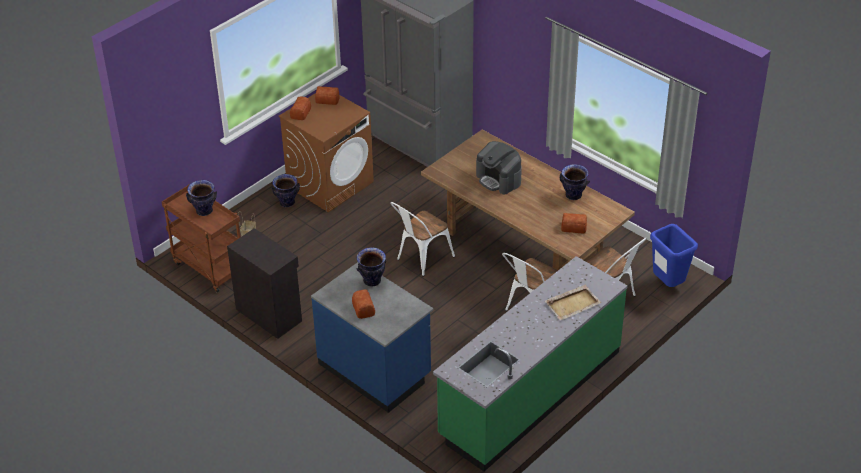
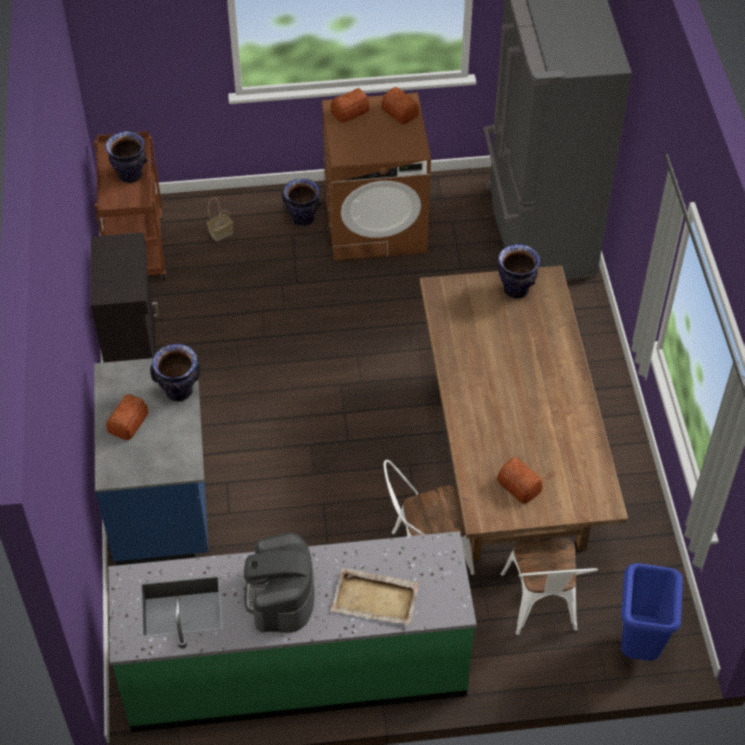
camera: 40 degrees right, 10 degrees up
(421, 259) = (370, 393): white chair -> none
(499, 179) = (502, 351): coffee machine -> coffee machine (281, 597)
(573, 195) = (572, 438): vase -> vase (516, 290)

